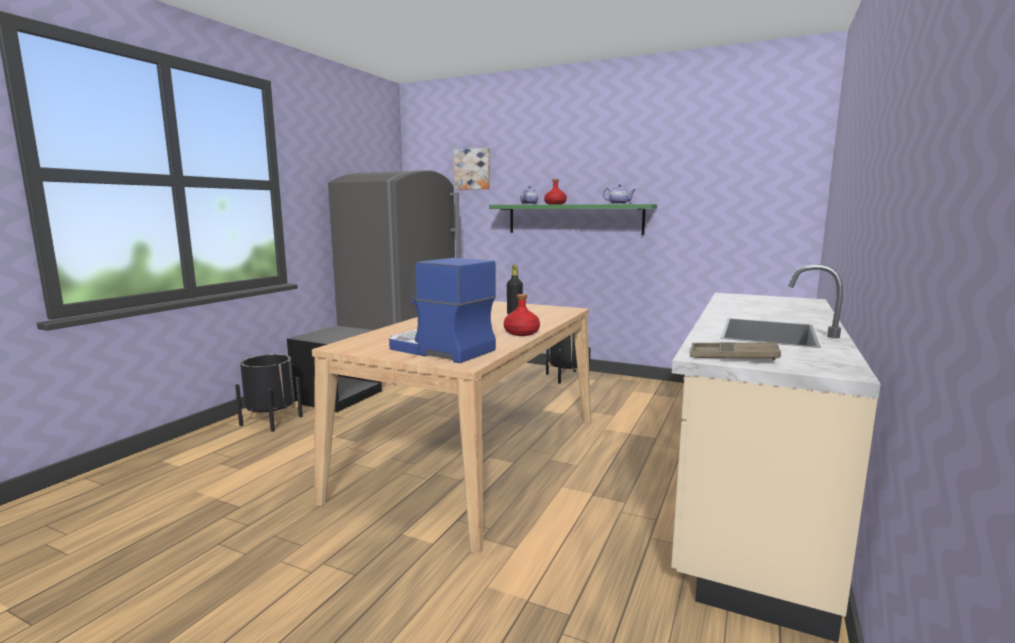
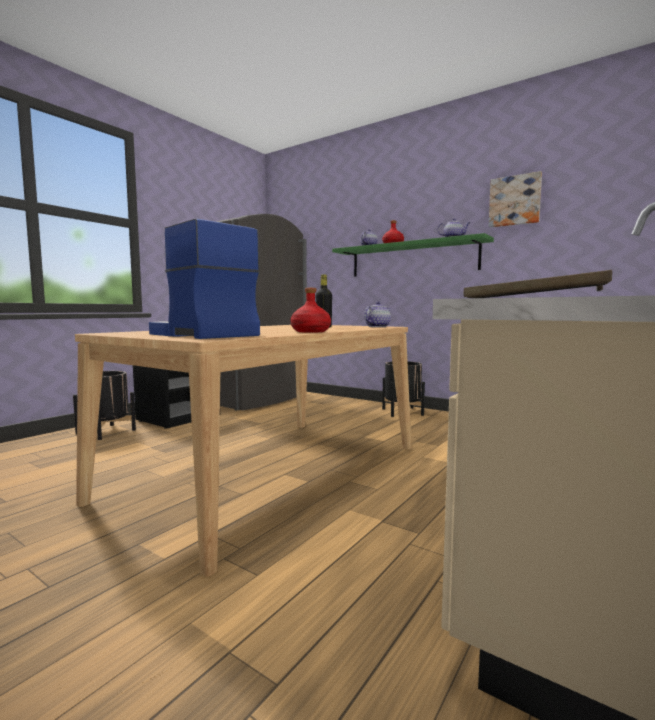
camera: 10 degrees right, 5 degrees down
(473, 169) = (322, 221): picture -> picture (515, 201)
(562, 311) = (377, 327): none -> teapot

